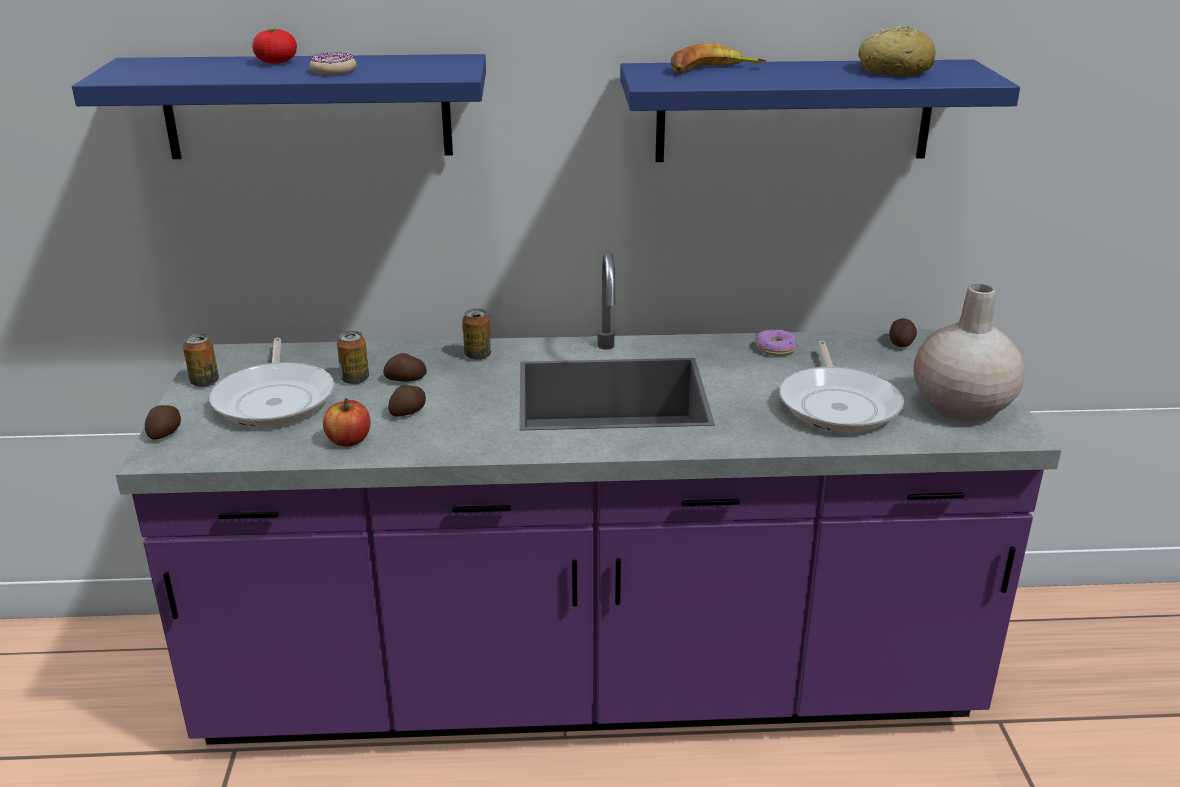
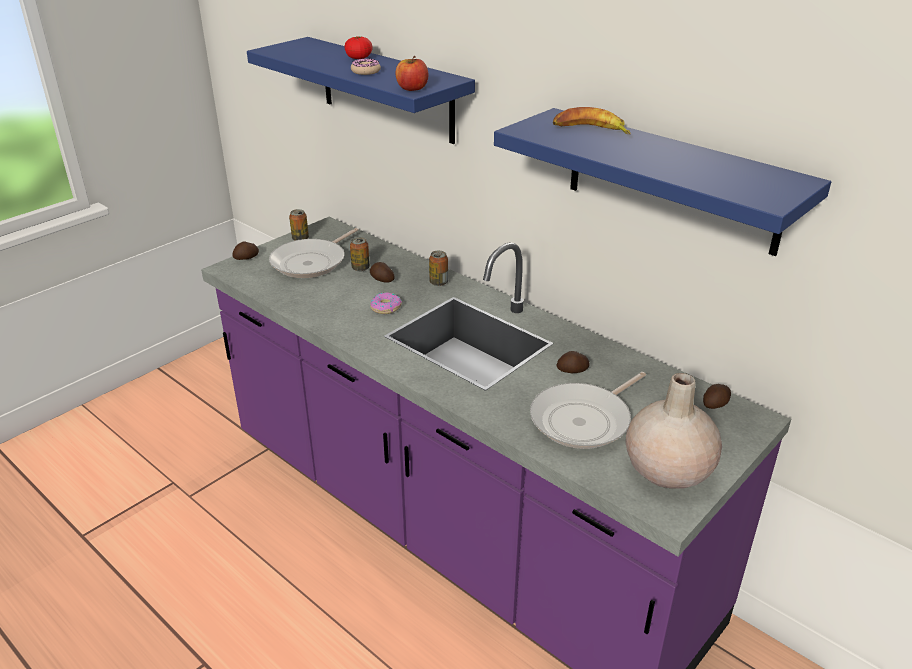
camera: 45 degrees right, 5 degrees up
(349, 440) = (304, 300): apple -> apple (412, 88)
(409, 412) = (353, 298): potato -> potato (572, 371)
(775, 348) = (616, 363): donut -> donut (385, 307)
(893, 70) = (721, 170): bread -> none

